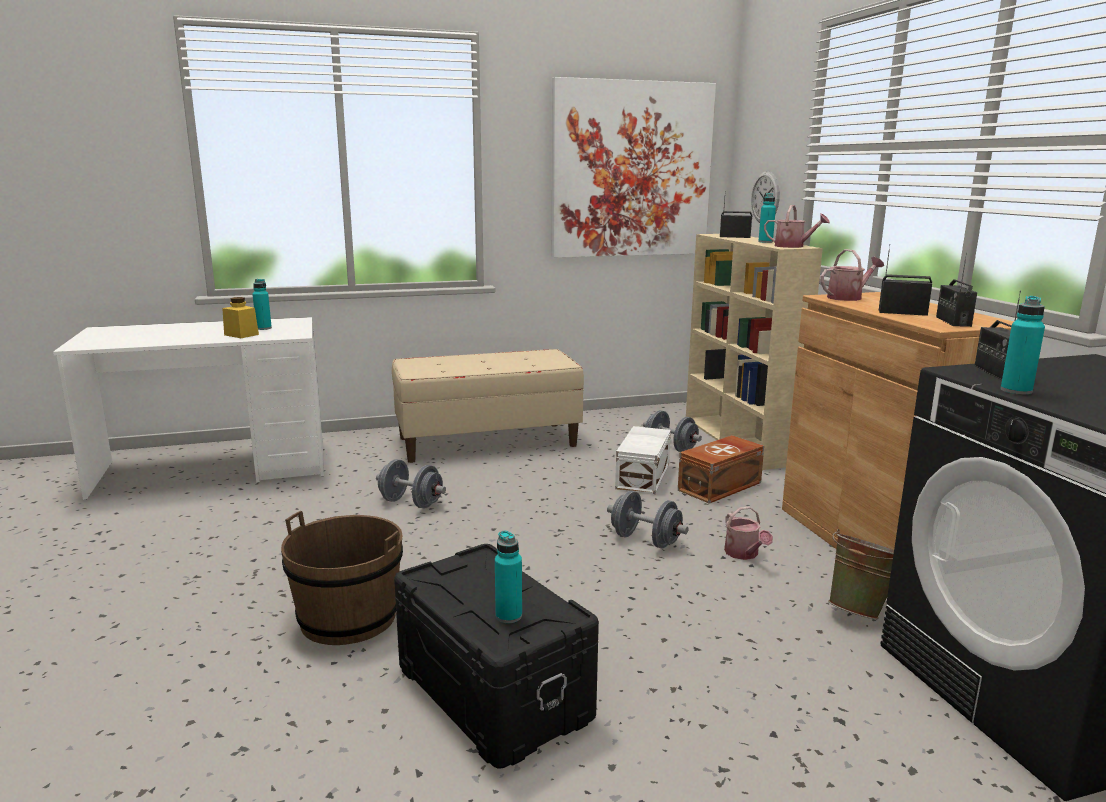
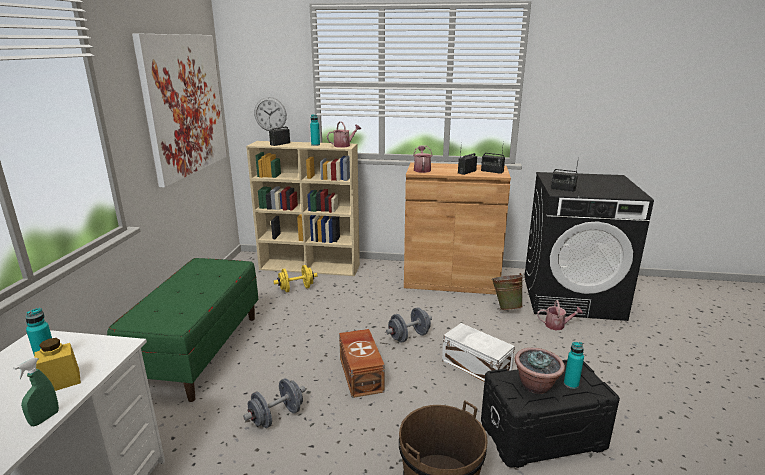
camera: 65 degrees left, 5 degrees up
(196, 341) = (45, 418): none -> green spray bottle
(482, 586) = (536, 385): none -> potted plant
(487, 442) = (199, 351): beige bench -> green bench
(644, 476) = (328, 310): white storage box -> white storage box (476, 365)
(670, 447) = (296, 289): grey dumbbell -> yellow dumbbell
(721, 486) = (364, 293): brown storage box -> brown storage box (361, 374)
(744, 554) = (442, 314): watering can -> watering can (557, 325)
(1016, 391) = (590, 194): turquoise bottle -> none

